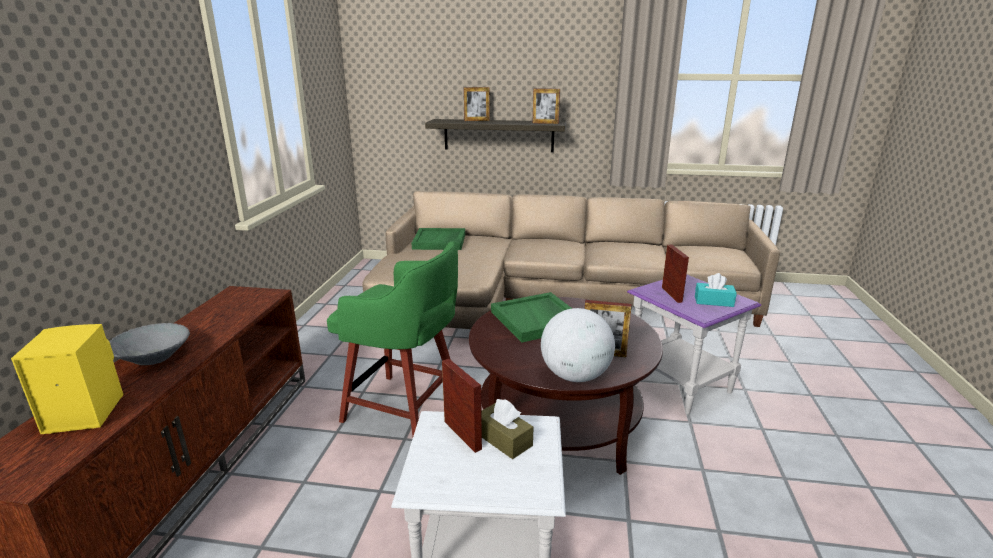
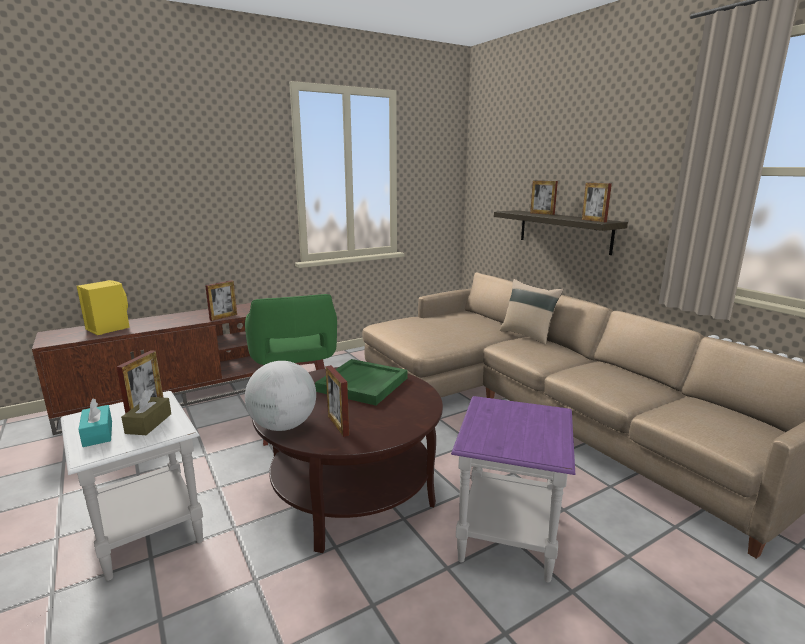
camera: 50 degrees right, 5 degrees down
(154, 357) = (171, 318): grey bowl -> none
(440, 241) = (460, 318): green tray -> none
(517, 239) = (528, 335): none -> beige pillow
(671, 294) = (497, 416): picture frame -> picture frame (223, 317)
(713, 301) = (521, 441): turquoise tissue box -> turquoise tissue box (98, 433)

